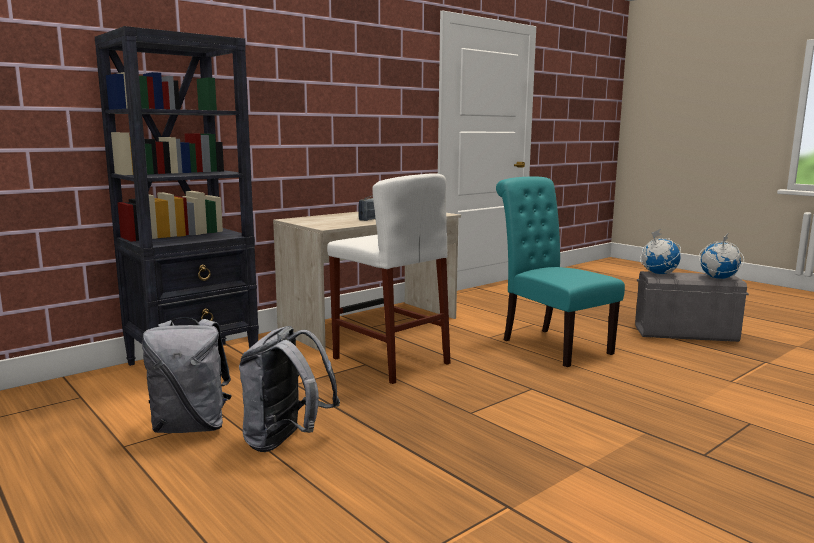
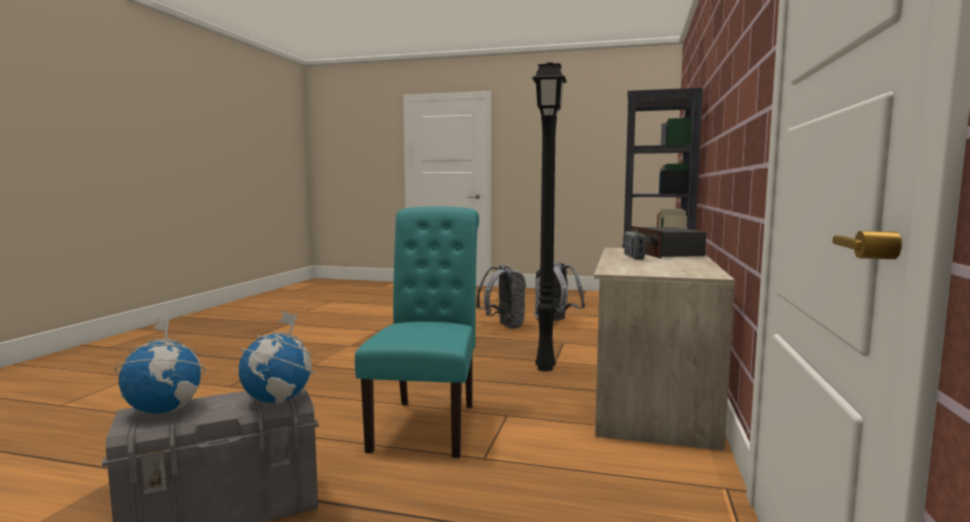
camera: 145 degrees right, 5 degrees down
(326, 219) = (665, 253): none -> radio
(390, 361) = (544, 368): white stool -> black floor lamp
(550, 345) = (428, 423): turquoise chair -> turquoise chair turned 105 degrees counterclockwise

